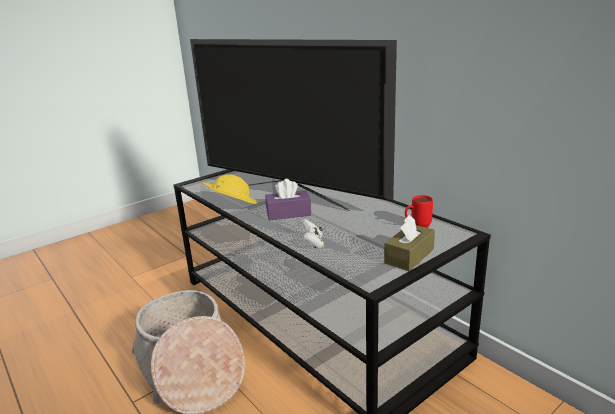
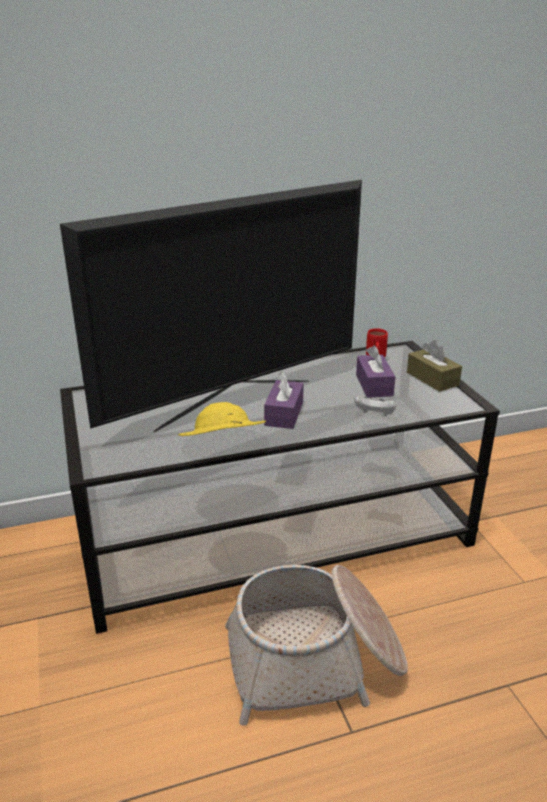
camera: 70 degrees left, 5 degrees up
(368, 234) = (374, 385): none -> purple tissue box

